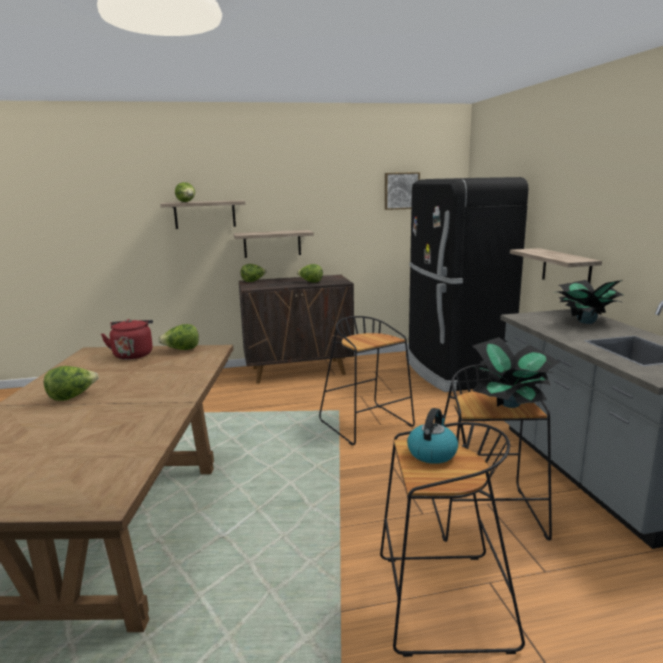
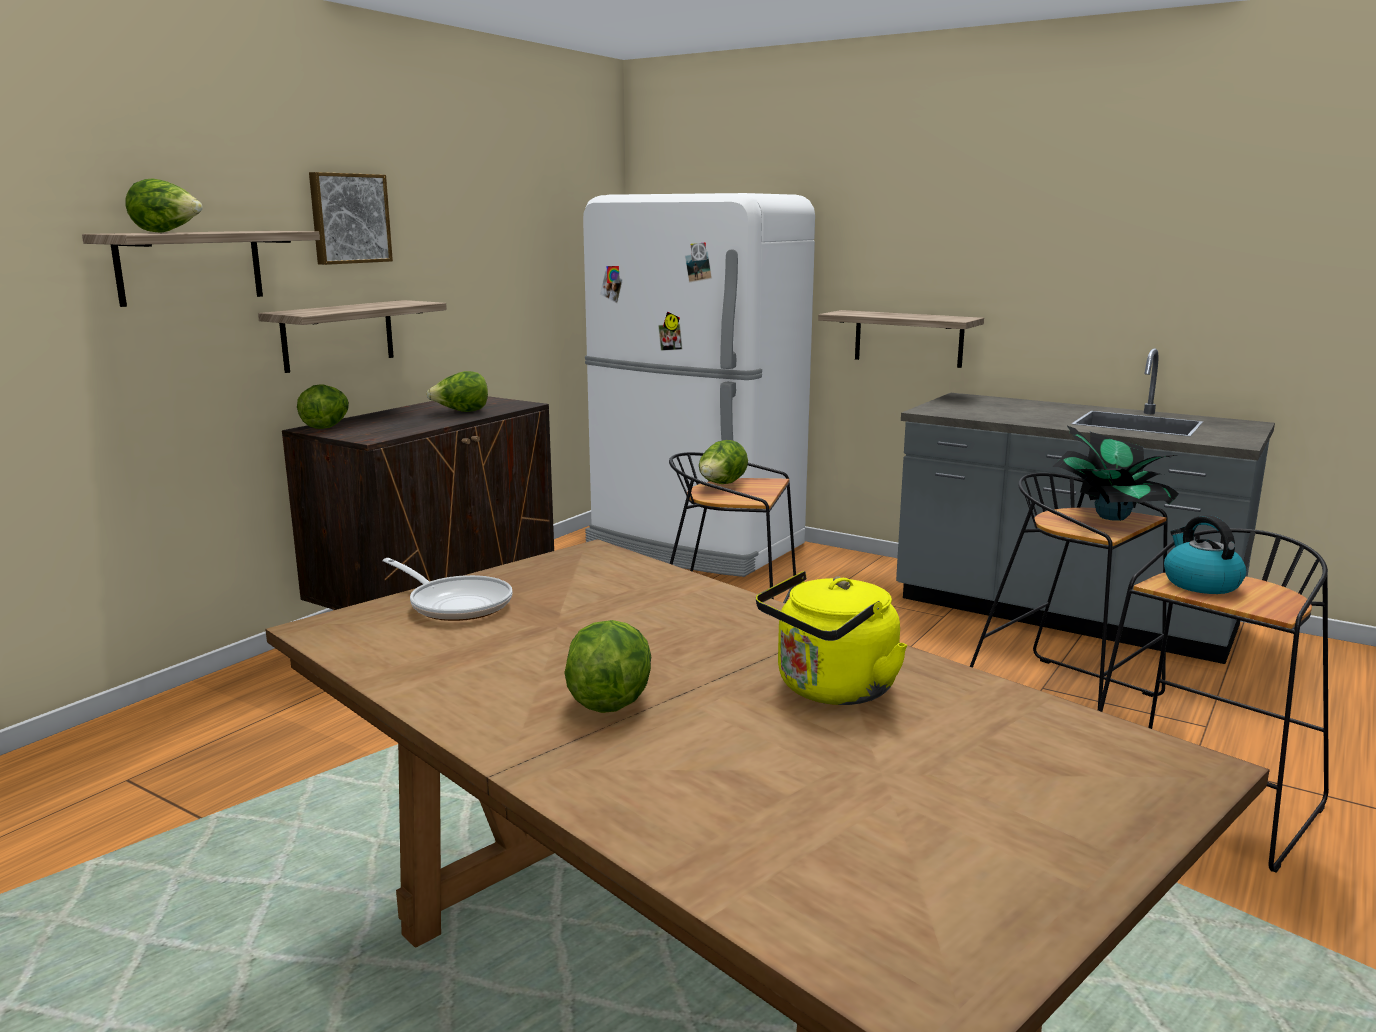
camera: 45 degrees left, 0 degrees up
(117, 421) = (831, 690): none -> yellow kettle
(133, 354) = (456, 604): red kettle -> frying pan
(181, 350) = (534, 571): lettuce -> lettuce (721, 485)
(401, 191) = (543, 217): picture -> picture (349, 218)
(453, 371) = (694, 546): black fridge -> white fridge
(585, 322) = (1008, 405): potted plant -> none

